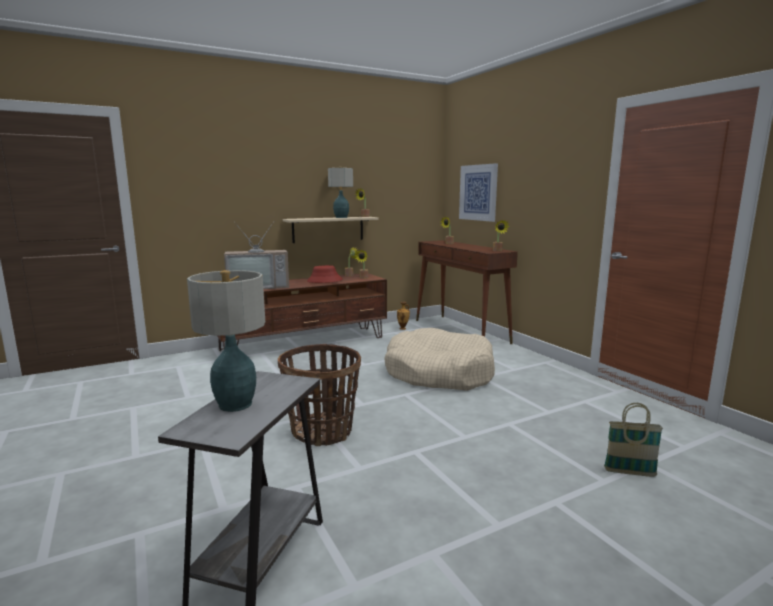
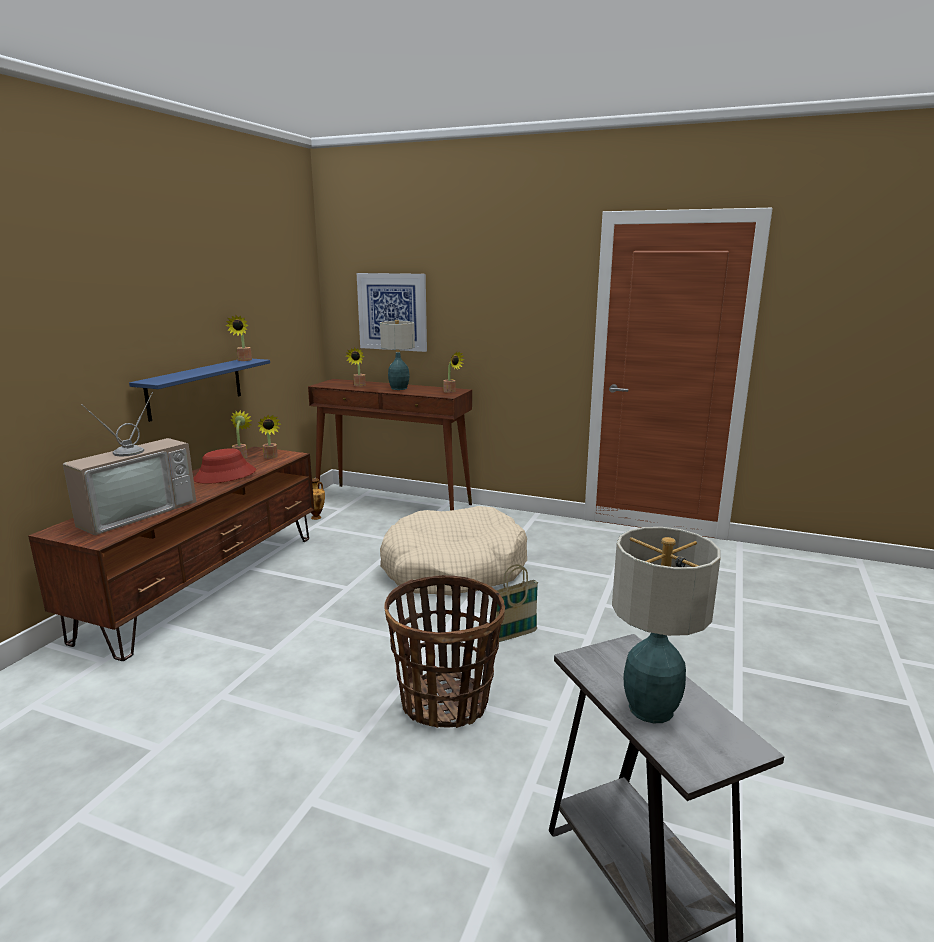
camera: 40 degrees left, 5 degrees up
(328, 229) = (195, 388): beige shelf -> blue shelf
(341, 217) = (219, 367): table lamp -> table lamp (399, 388)
(629, 472) = (741, 613): basket -> basket (514, 635)

